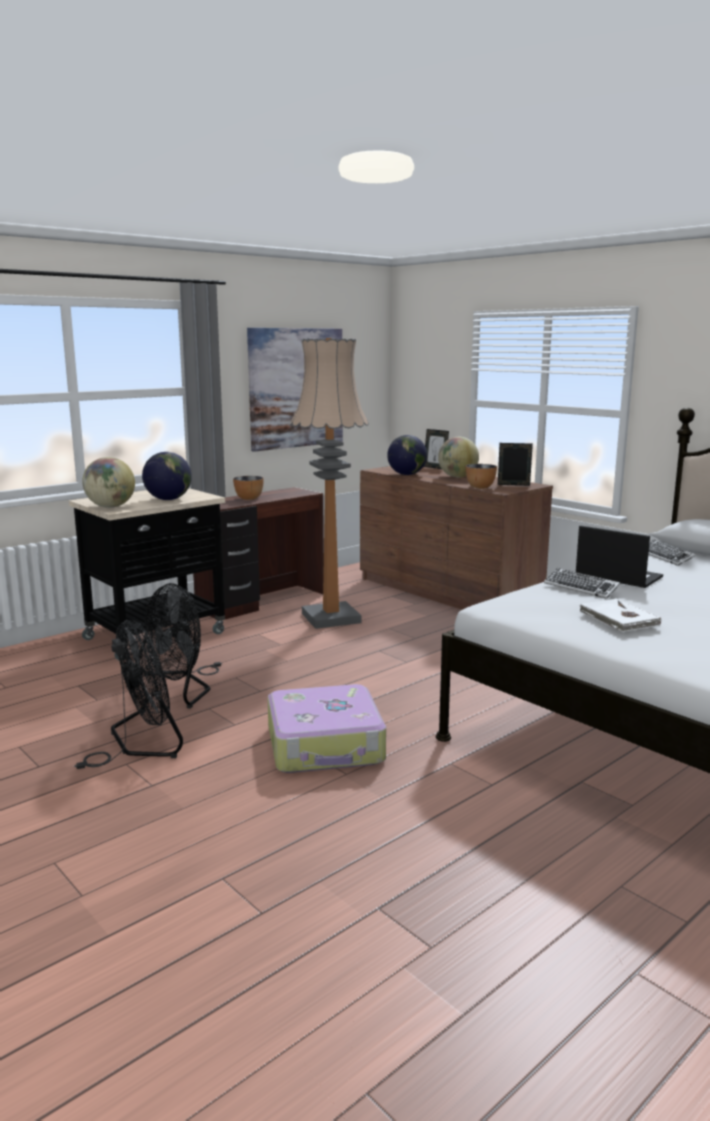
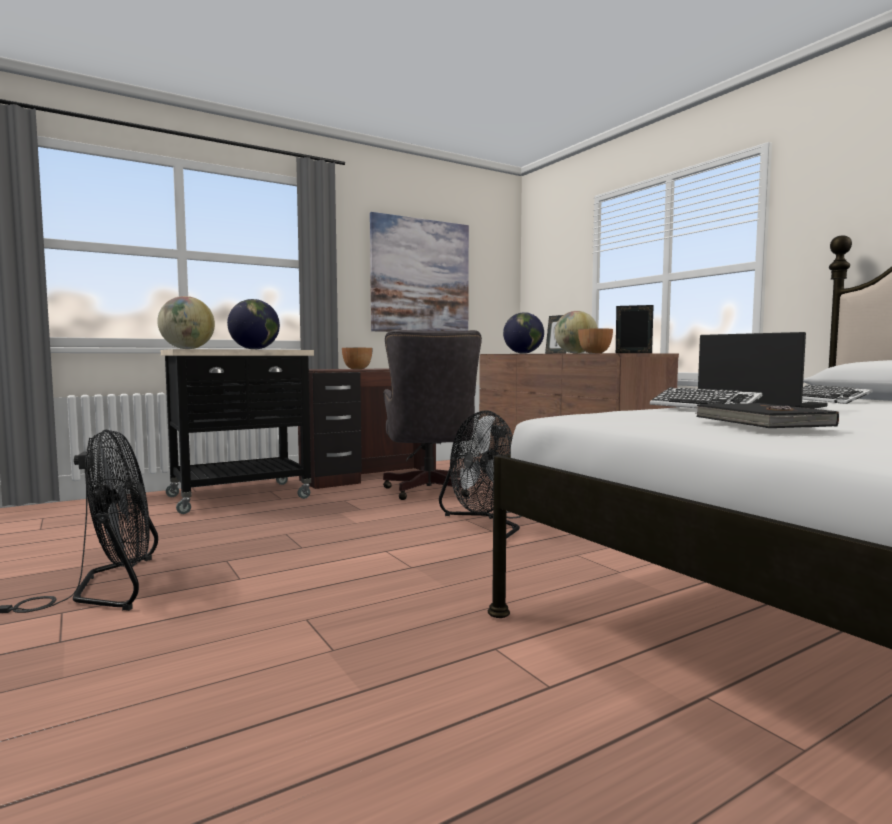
camera: 10 degrees right, 10 degrees down
(183, 684) = (222, 537): black fan -> black fan (488, 524)
(326, 745) = (332, 610): suitcase -> none
(331, 618) = (430, 492): floor lamp -> grey office chair
(618, 619) = (761, 421): white book -> black book

